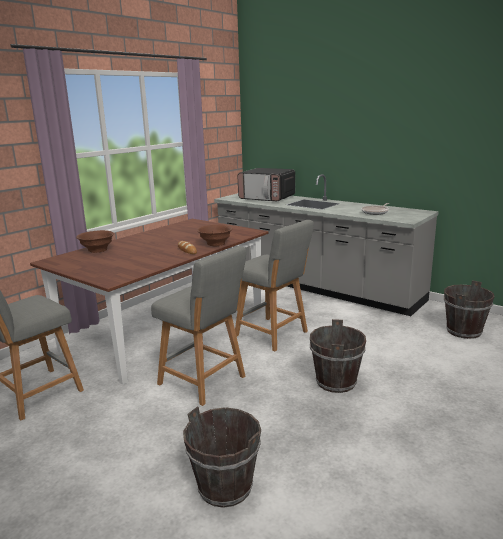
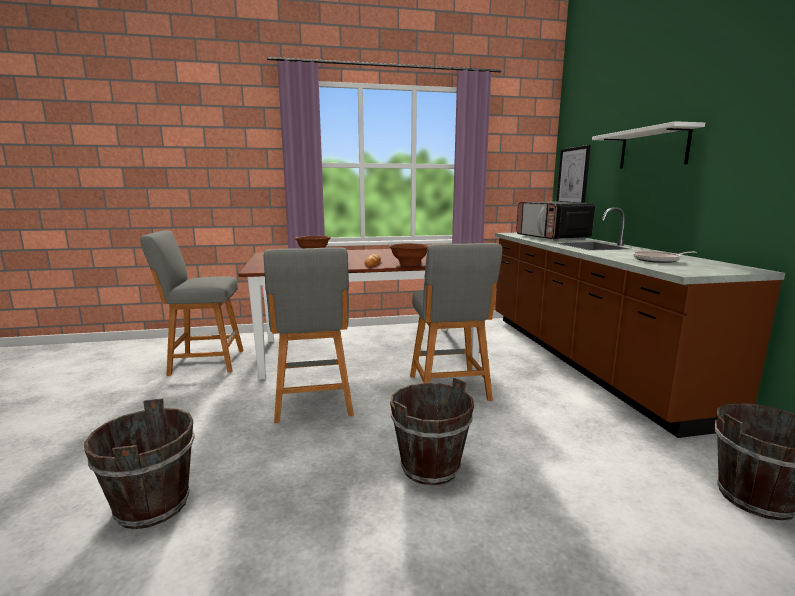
camera: 40 degrees right, 5 degrees down
(265, 146) = (573, 176): none -> picture
(315, 286) = (583, 359): grey counter -> brown counter
(340, 132) = (653, 148): none -> white shelf

